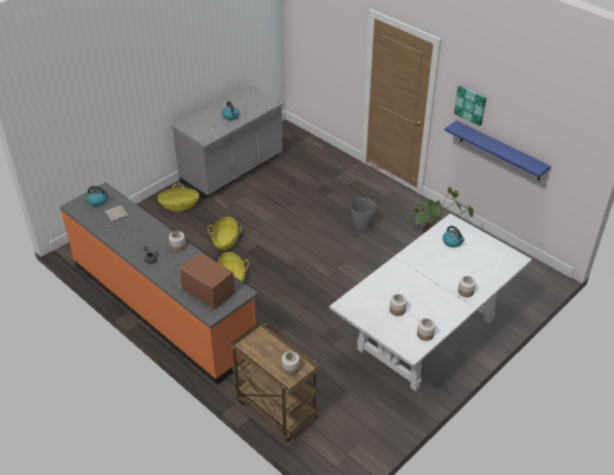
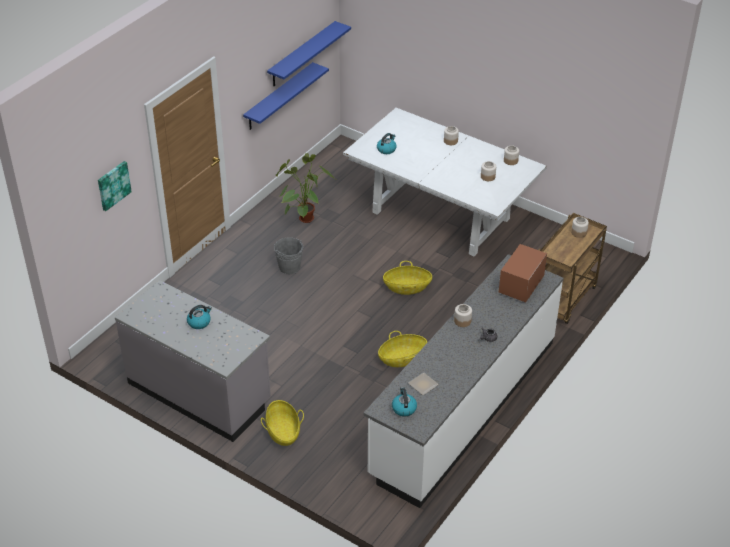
camera: 100 degrees left, 0 degrees up
(163, 306) = (463, 407): orange counter -> white counter
(225, 241) = (342, 374): basket -> basket (407, 287)
(470, 105) = (250, 85): picture -> picture (113, 185)
(539, 144) = (302, 54): none -> blue shelf

